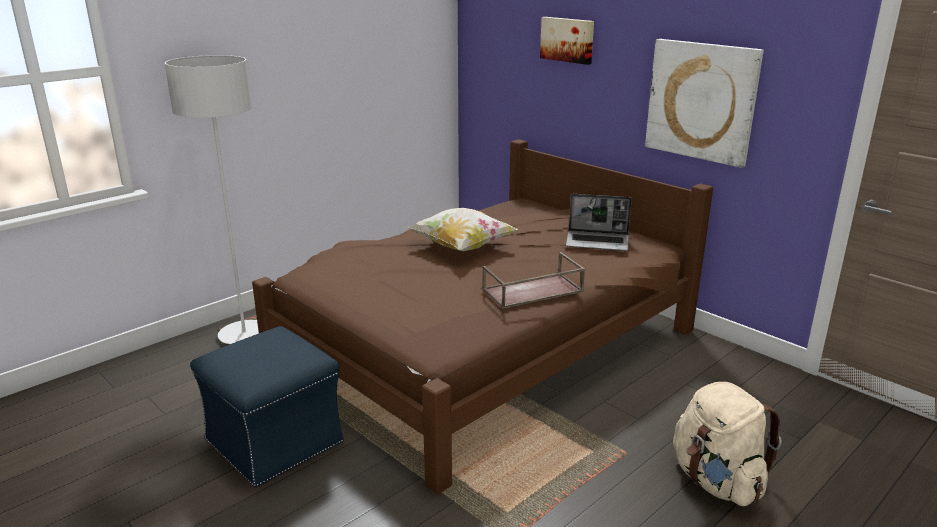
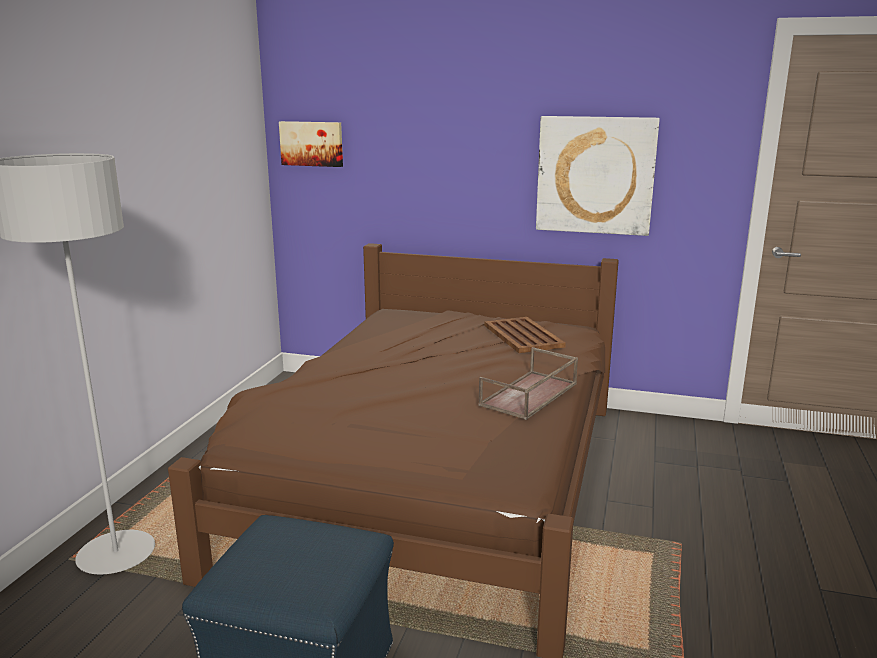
camera: 30 degrees left, 5 degrees down
(462, 247) = (394, 368): pillow -> none
(567, 40) = (426, 126): picture -> picture (312, 143)
(598, 242) = (523, 335): laptop -> brown tray
(717, 481) = (775, 542): beige backpack -> none

